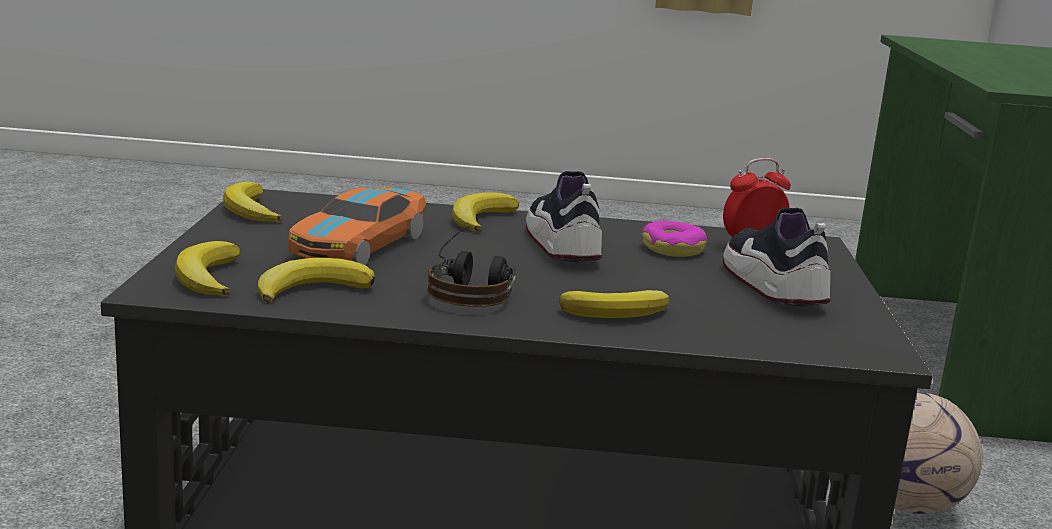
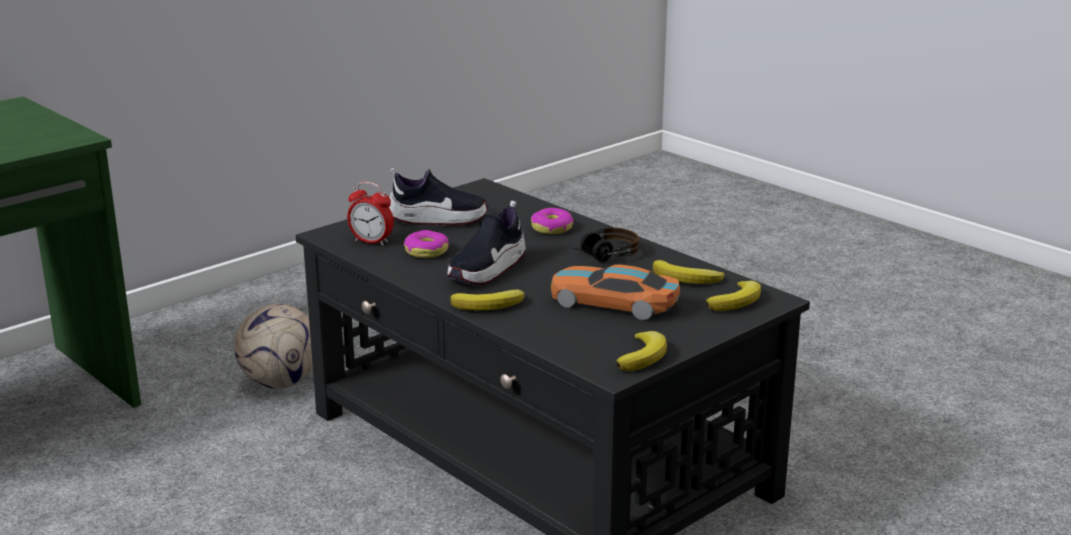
camera: 135 degrees left, 5 degrees up
(359, 245) = (613, 303): toy car -> toy car turned 135 degrees counterclockwise
(619, 312) = (551, 228): banana -> donut
(773, 286) = (438, 219): shoe -> shoe turned 120 degrees counterclockwise

